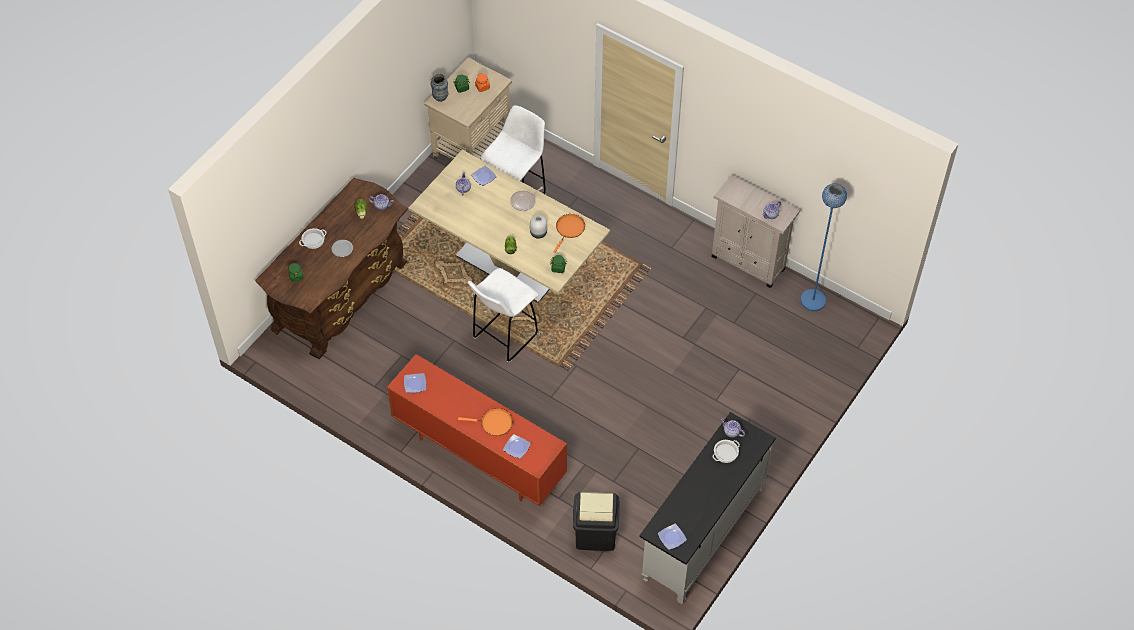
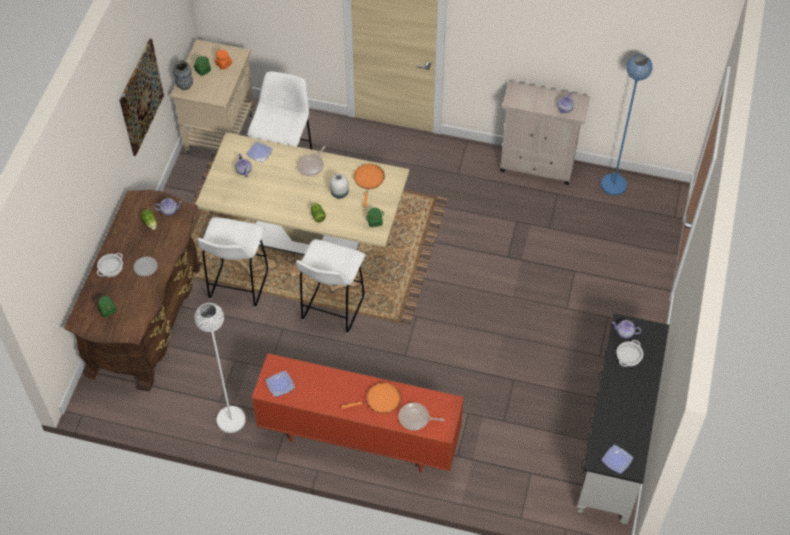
camera: 20 degrees left, 0 degrees up
(377, 405) = (230, 420): none -> white floor lamp
(388, 98) = (140, 97): none -> picture
(430, 292) = (238, 287): none -> white stool
(517, 448) = (415, 418): plate -> frying pan
(595, 534) = (510, 481): black trash can -> none

